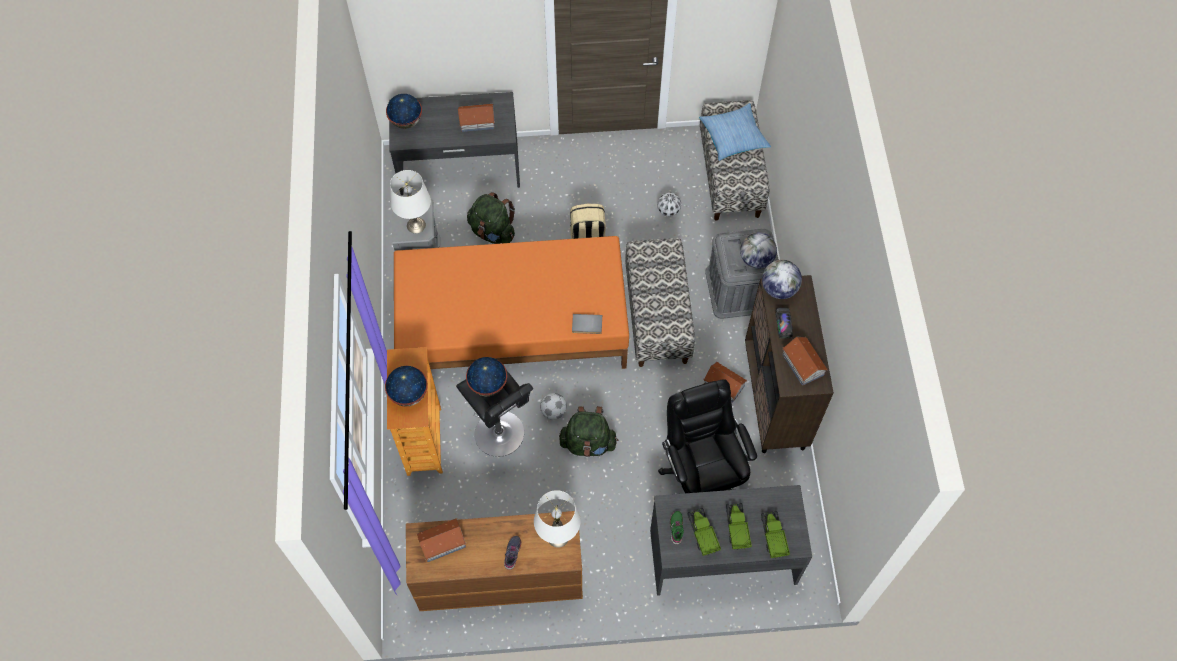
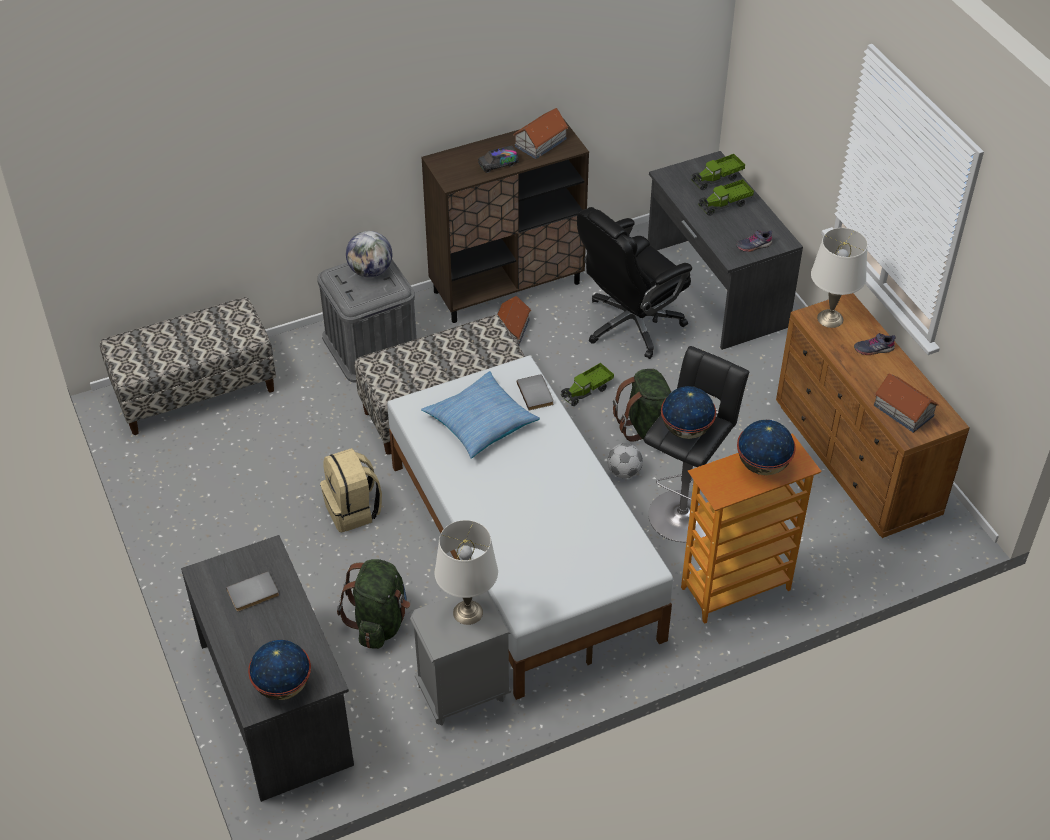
camera: 110 degrees left, 15 degrees down
(476, 121) = (253, 594): toy house -> grey book
(512, 325) = (522, 551): orange bed -> white bed
(668, 210) = (274, 439): football -> none
(676, 528) = (753, 245): green shoe -> grey shoe
(702, 534) = (747, 226): toy truck -> toy truck (587, 391)
(733, 137) = (170, 345): pillow -> pillow (481, 422)
(778, 289) = (452, 176): globe -> none

